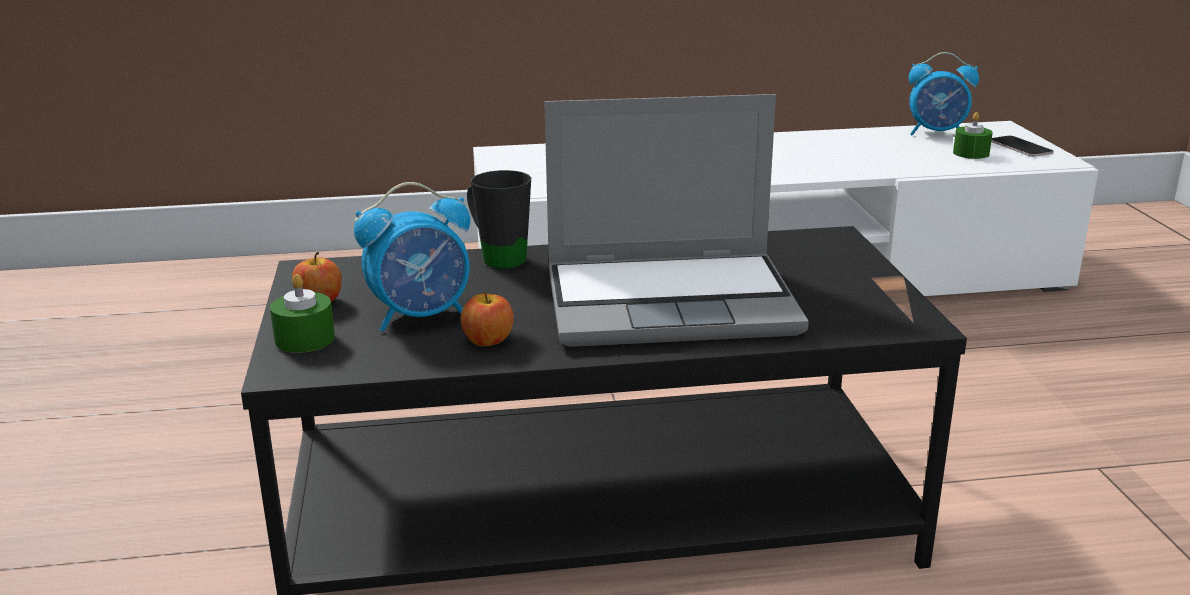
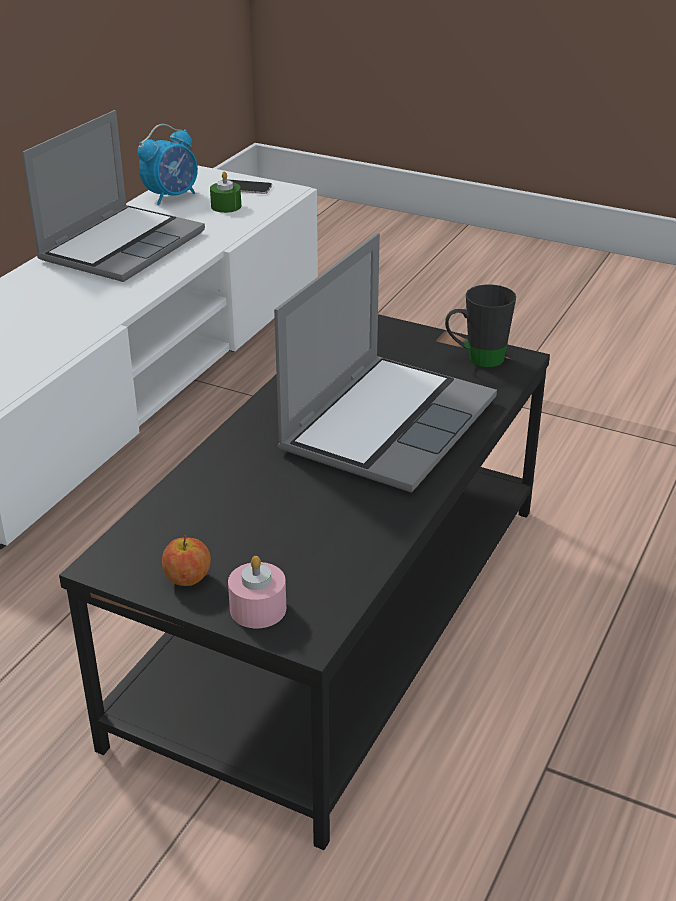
camera: 55 degrees left, 10 degrees up
(305, 339) = (258, 609): green candle -> pink candle
(422, 317) = (284, 537): alarm clock -> none
(488, 341) = (363, 522): apple -> none
(497, 257) = (210, 462): black mug -> black mug (476, 359)
(819, 148) = (122, 245): none -> laptop

